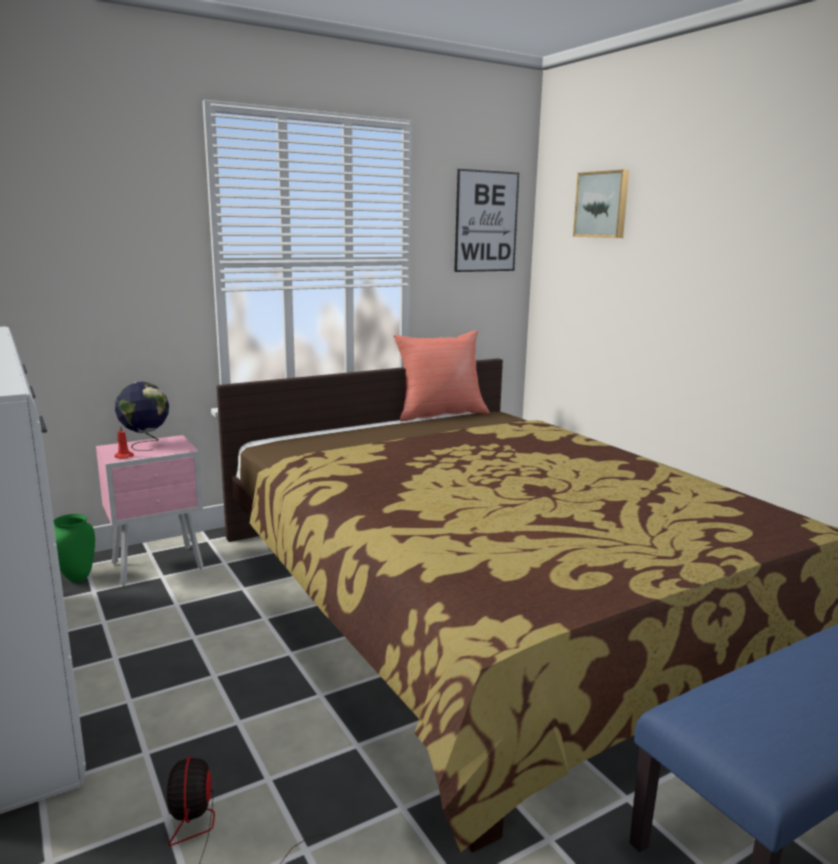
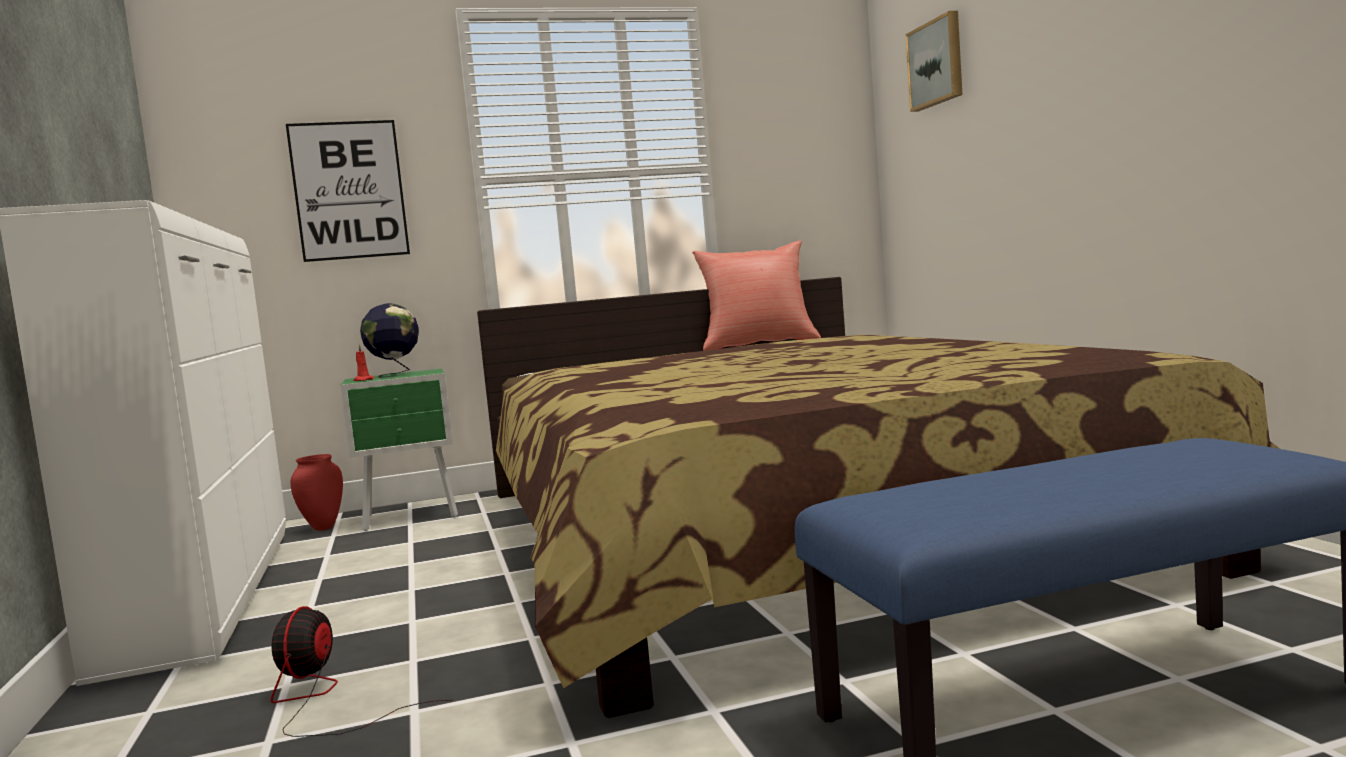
camera: 15 degrees right, 10 degrees down
(76, 578) = (322, 528): green vase -> red vase
(160, 566) = (413, 517): pink nightstand -> green nightstand
(486, 221) = (807, 116): picture -> picture (349, 190)

